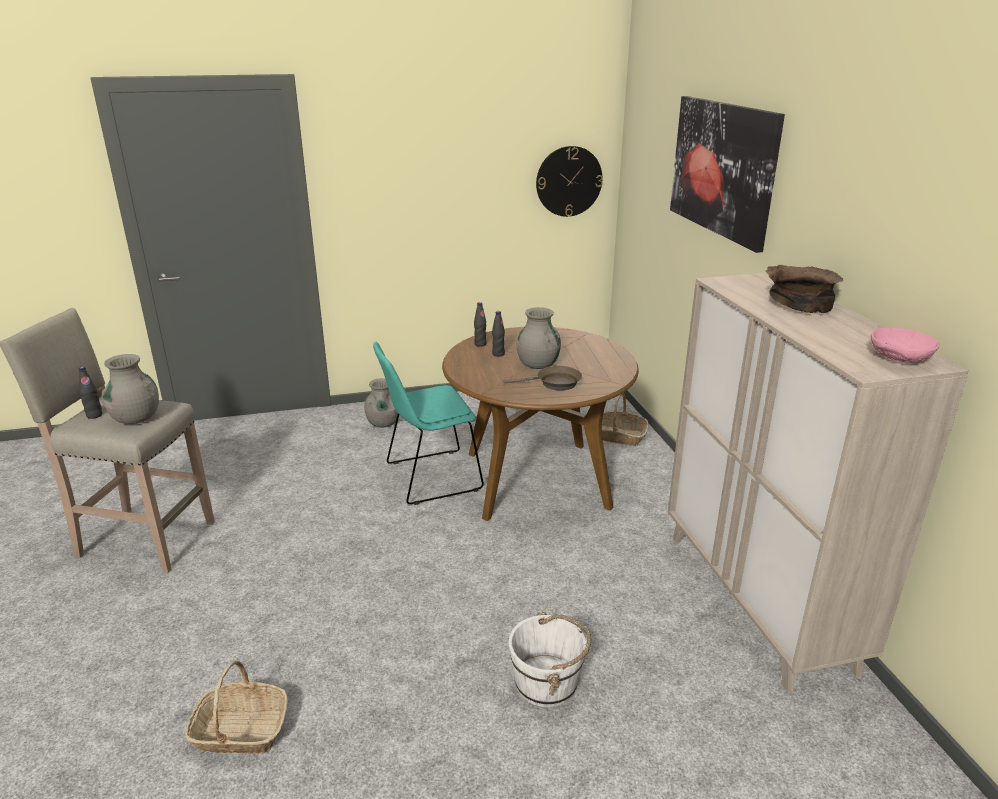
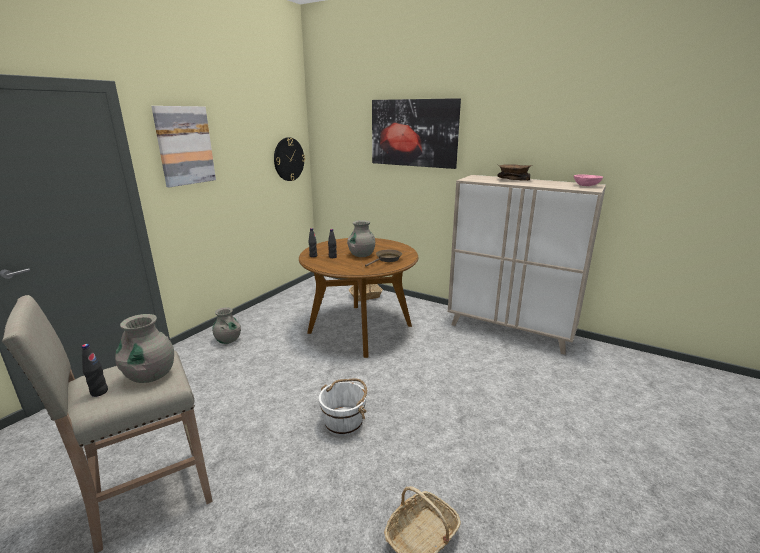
camera: 45 degrees left, 5 degrees down
(380, 154) = (184, 146): none -> picture
(429, 477) = (304, 353): turquoise chair -> none
(547, 683) = (502, 404): white bucket -> white bucket (344, 422)

